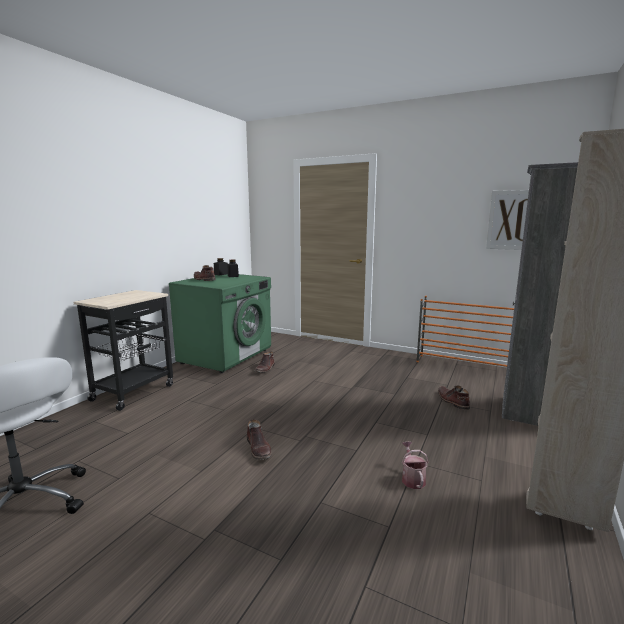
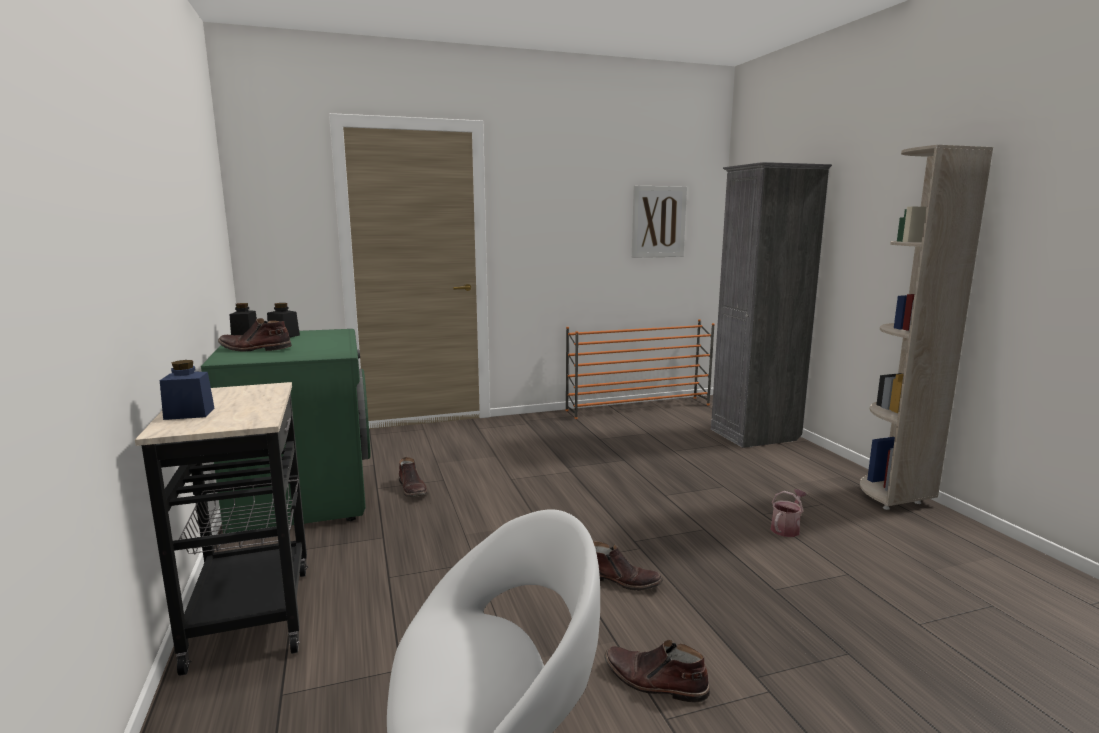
camera: 45 degrees left, 0 degrees up
(108, 297) = (189, 413): none -> blue jar
(412, 478) = (786, 528): watering can -> watering can turned 90 degrees clockwise
(452, 401) = (682, 447): brown boot -> brown boot (654, 682)

